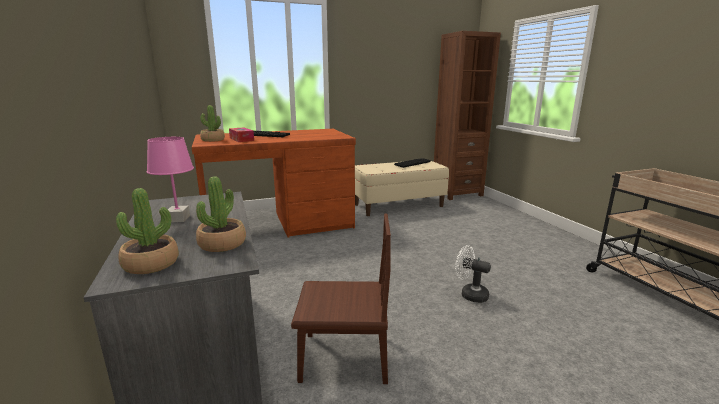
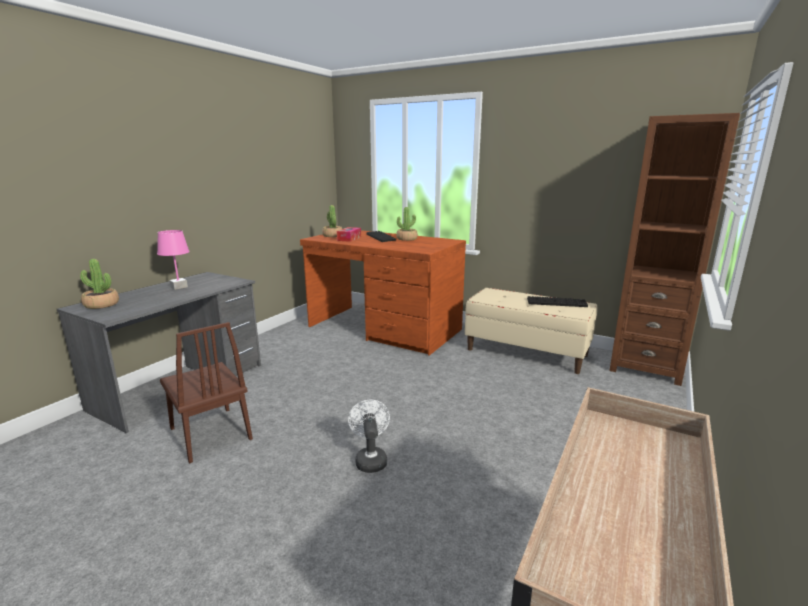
camera: 50 degrees right, 0 degrees up
(222, 244) = (141, 307): potted plant -> potted plant (406, 239)

